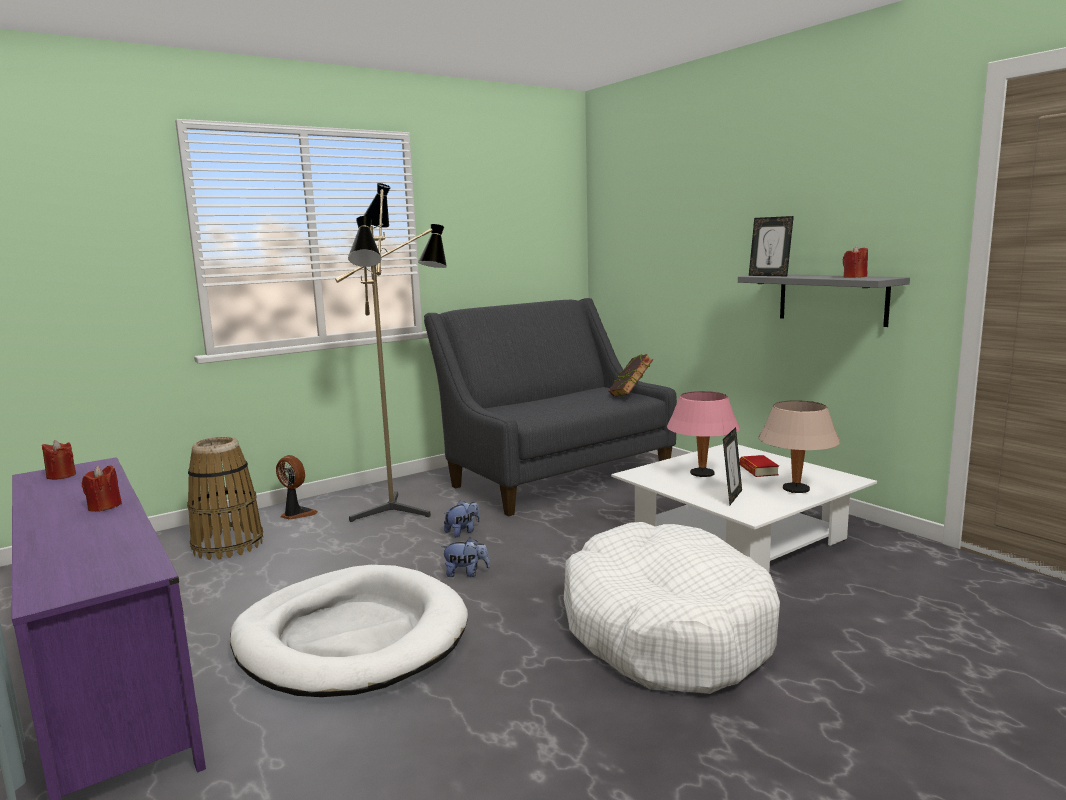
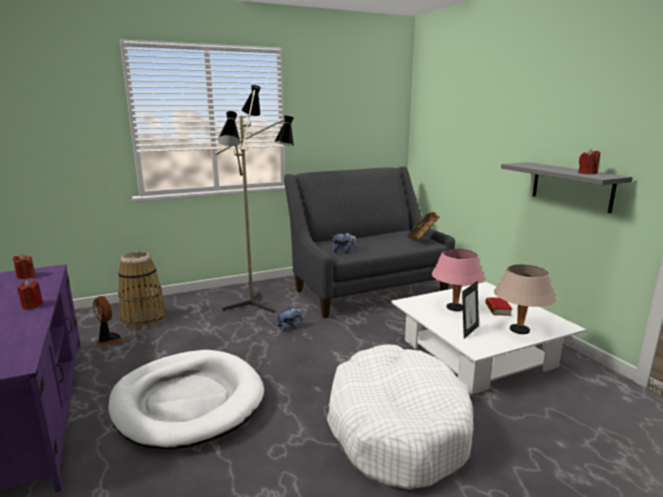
camera: 10 degrees right, 5 degrees up
(296, 514) = (193, 301): fan -> fan (109, 340)
(466, 573) = (279, 361): plush toy -> plush toy (343, 251)
(769, 275) = (524, 165): picture frame -> none

